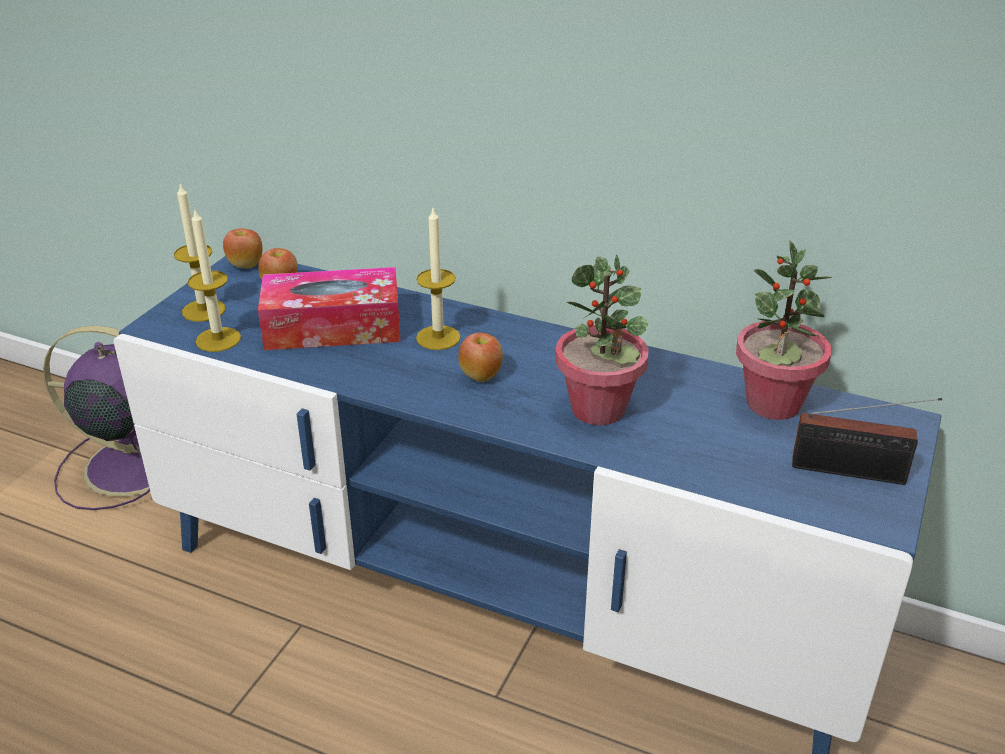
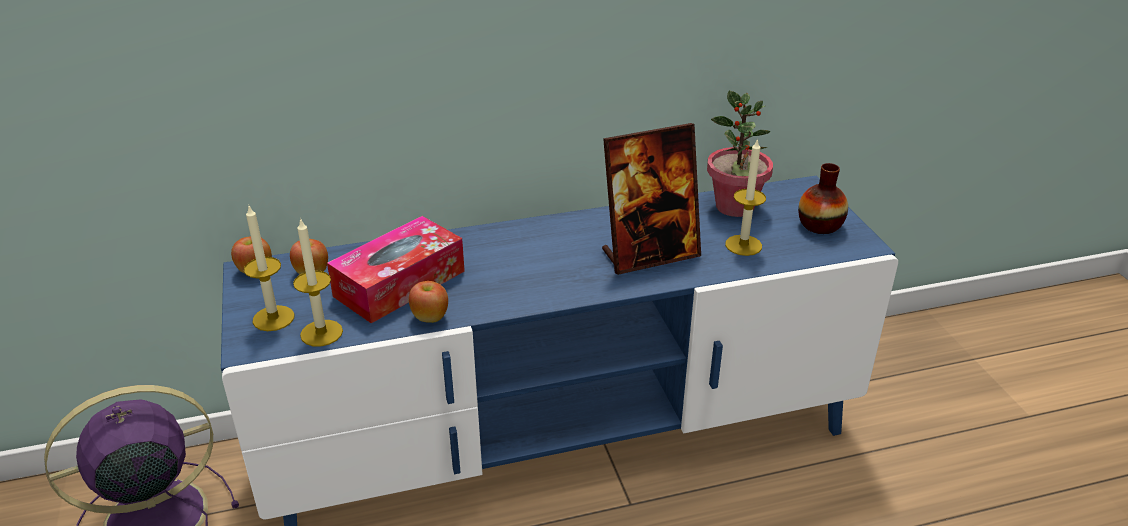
camera: 40 degrees left, 0 degrees up
(438, 337) = (486, 257): candle -> candle (743, 245)
(481, 375) = (551, 268): apple -> apple (430, 317)
(599, 409) = (650, 254): potted plant -> picture frame
(854, 472) = (820, 225): radio -> vase

